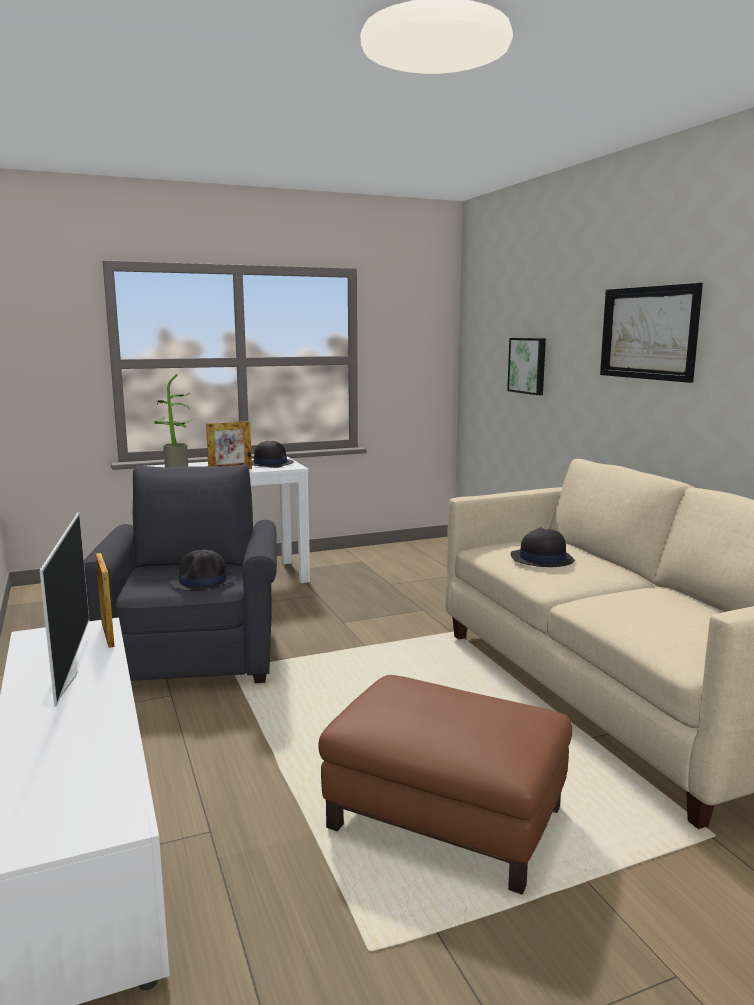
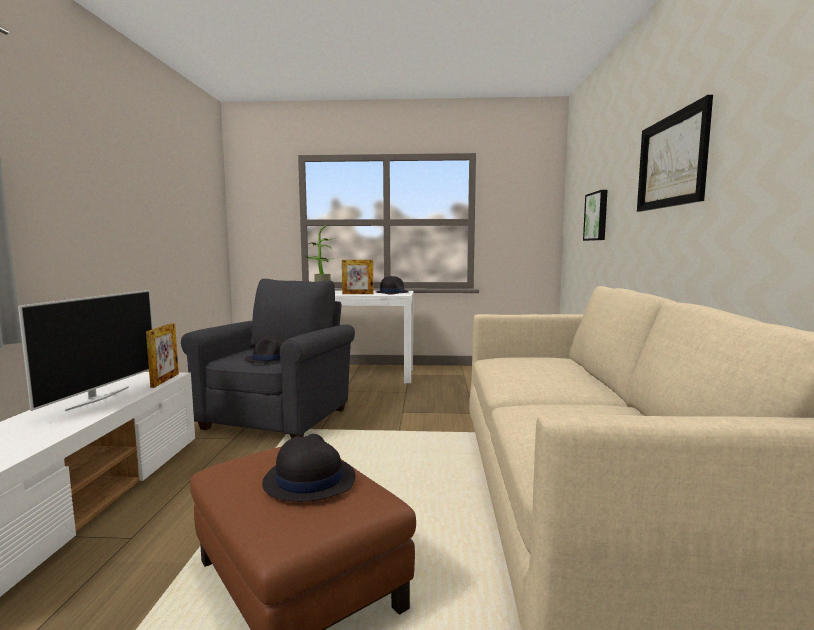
camera: 25 degrees right, 5 degrees down
(541, 559) = (527, 369): black hat -> black hat (308, 480)

